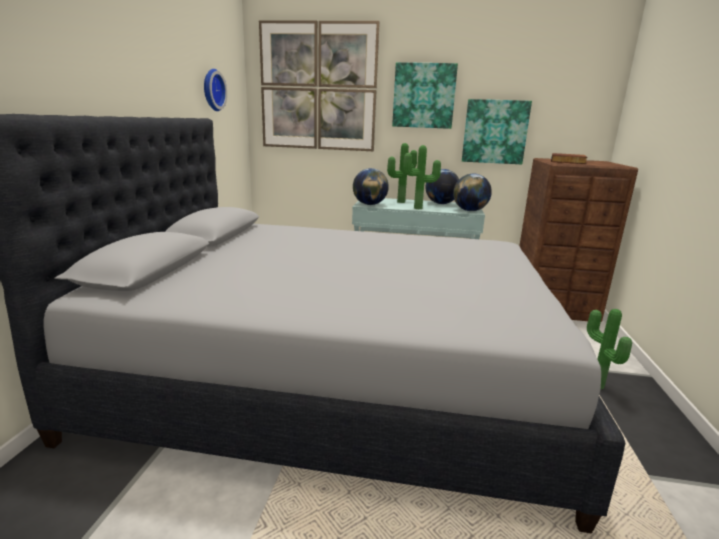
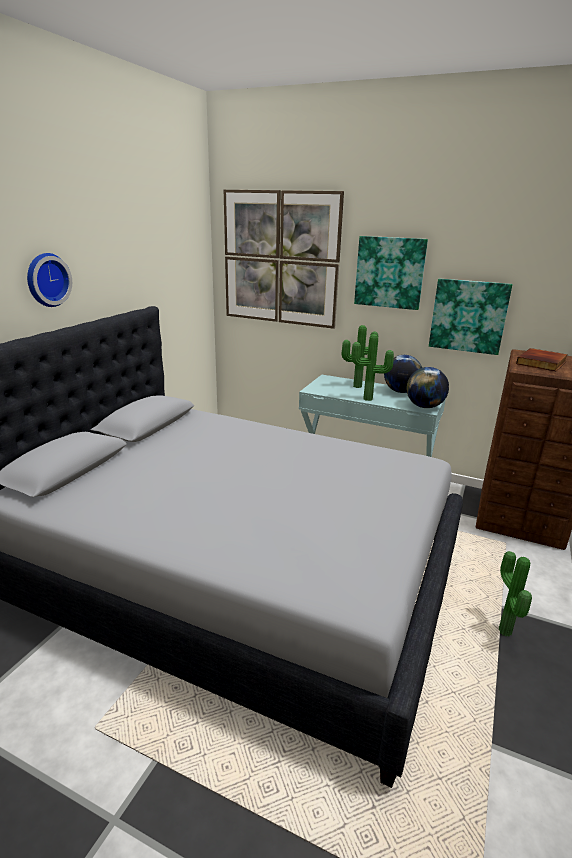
camera: 15 degrees right, 5 degrees up
(212, 90) = (167, 271): wall clock -> wall clock (46, 280)
(369, 204) = (319, 389): globe -> none

